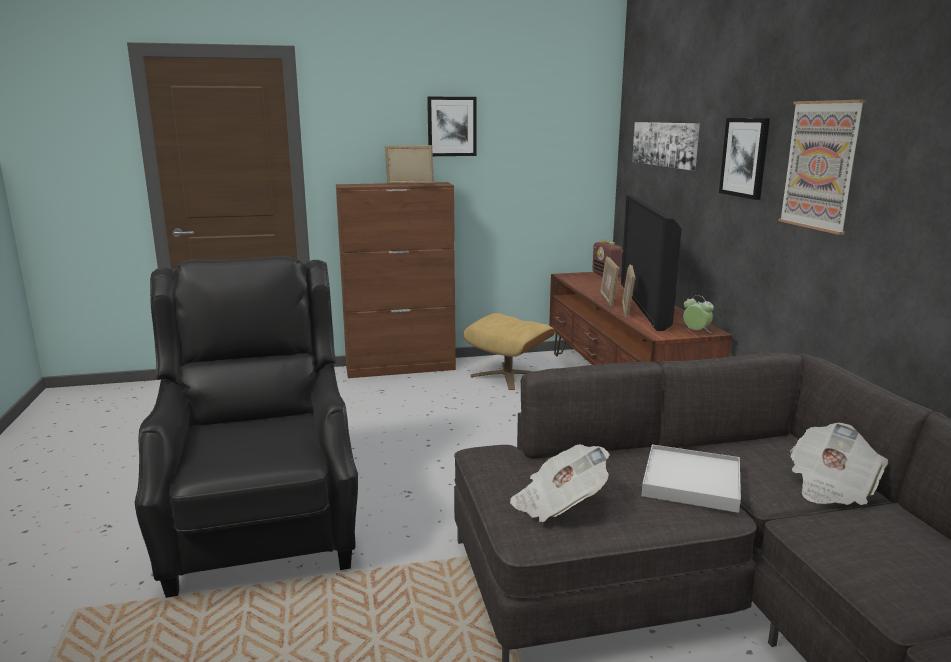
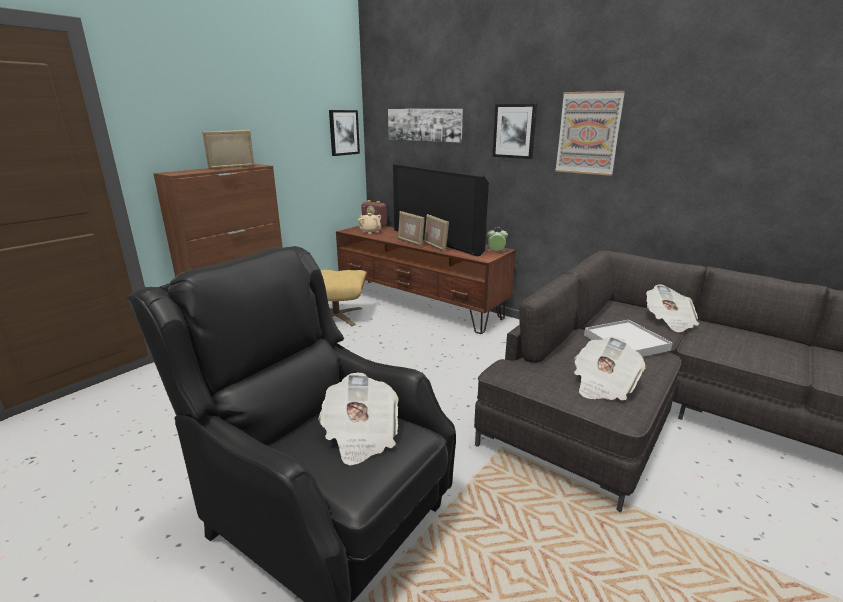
camera: 40 degrees left, 5 degrees up
(261, 443) = (360, 436): none -> newspaper
(451, 126) = (250, 112): picture -> picture (343, 132)
(587, 280) = (370, 232): none -> beige teapot

